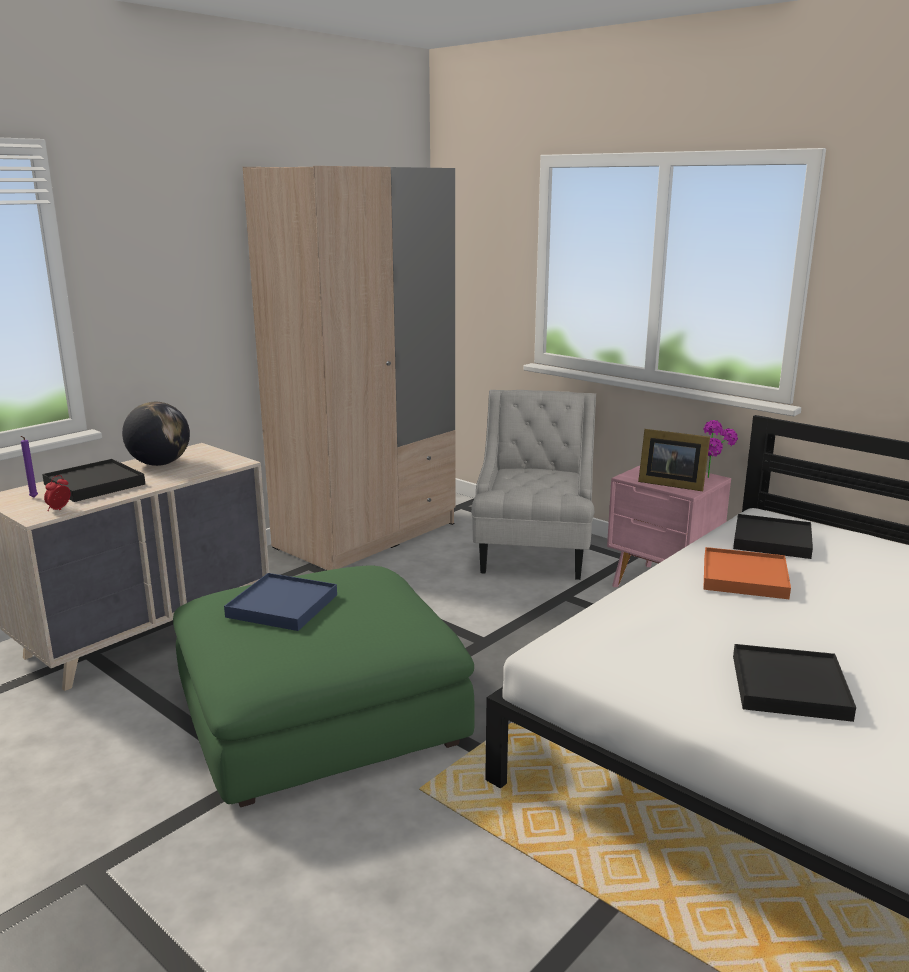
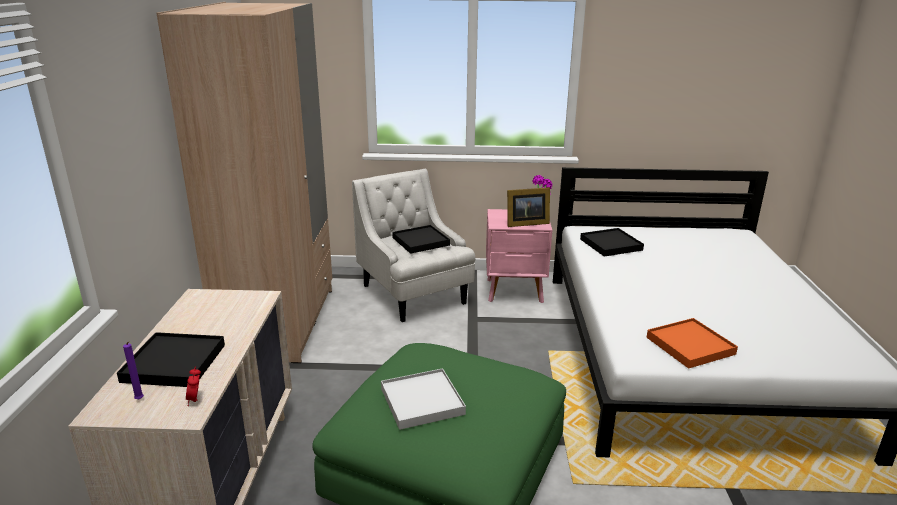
camera: 40 degrees left, 5 degrees up
(160, 464) = (194, 321): globe -> none
(282, 606) = (422, 401): blue tray -> white tray
(744, 577) = (636, 272): orange tray -> orange tray (690, 346)
(789, 687) = (746, 328): black tray -> black tray (421, 241)

